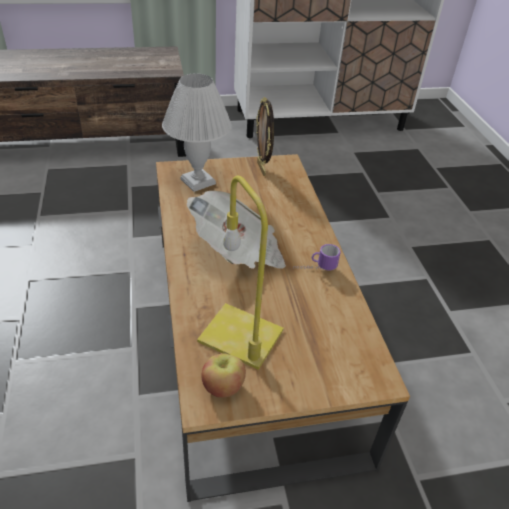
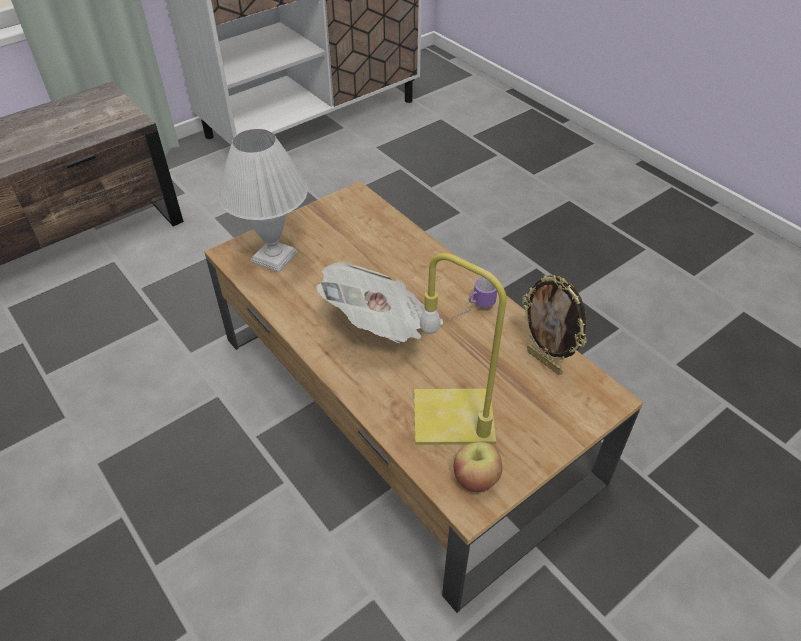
camera: 25 degrees left, 5 degrees up
(262, 168) = (335, 213): picture frame -> picture frame (545, 361)

